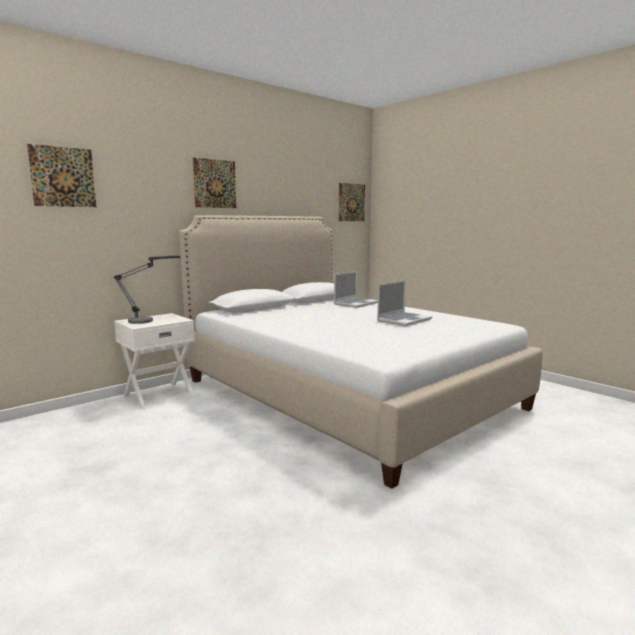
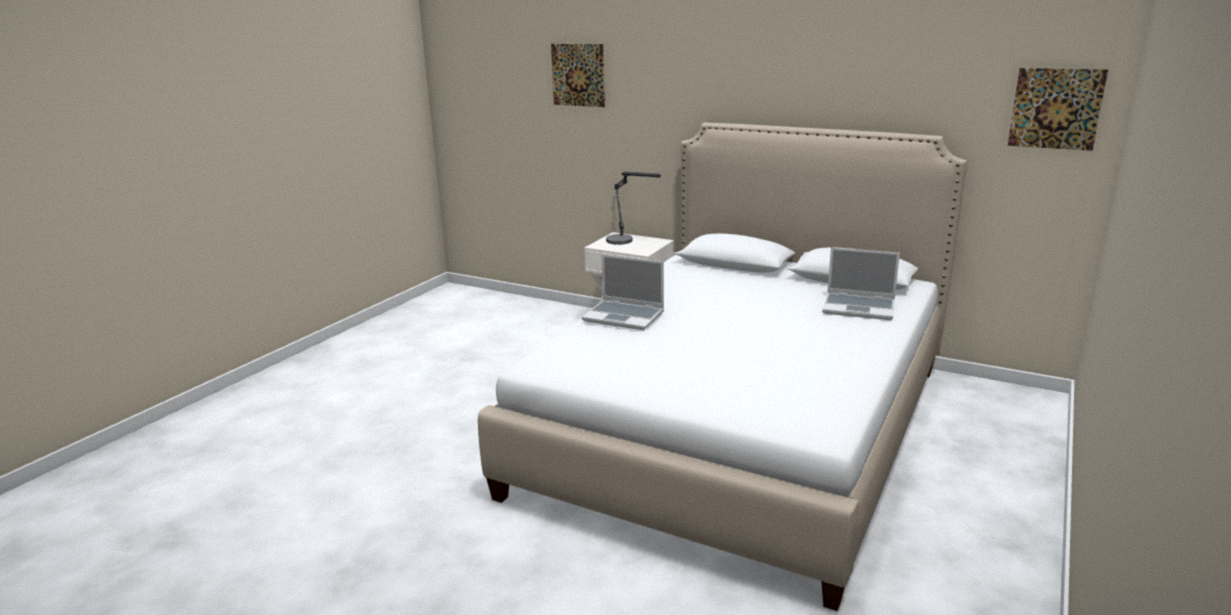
camera: 70 degrees right, 10 degrees up
(215, 183) = (747, 77): picture -> none
(404, 320) = (761, 353): laptop -> laptop (625, 316)

